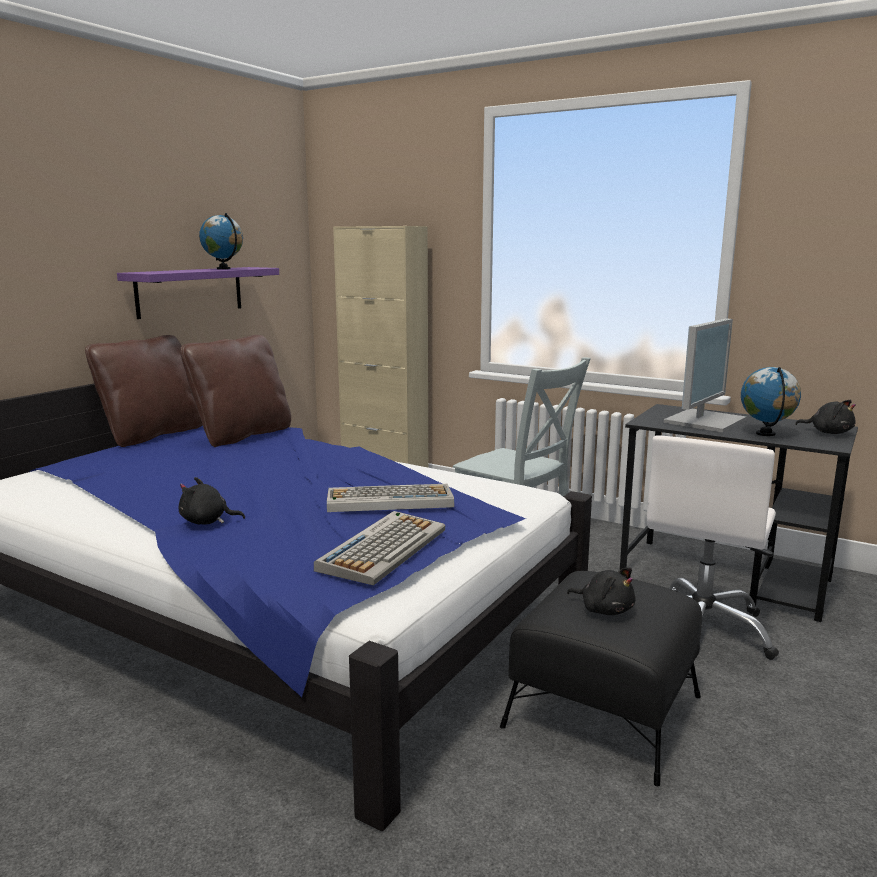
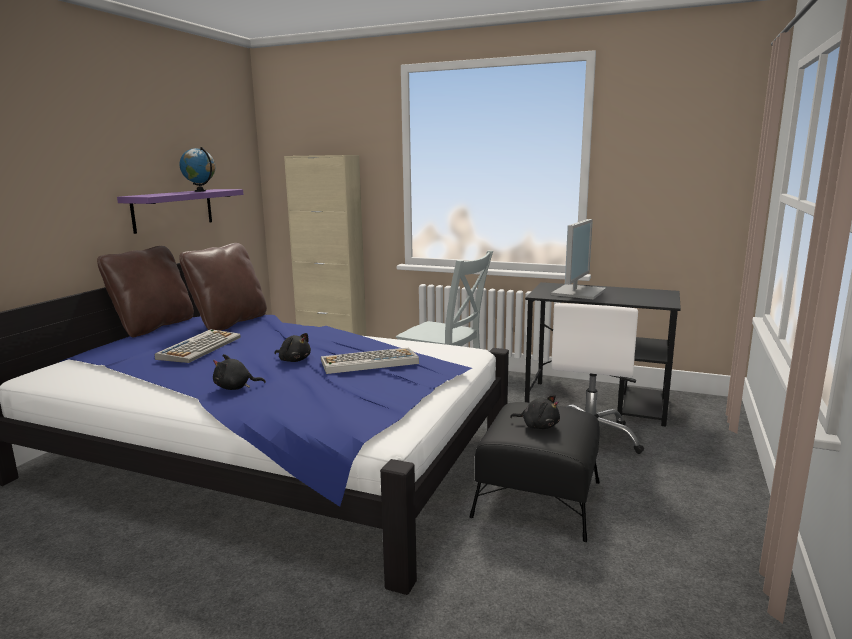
camera: 10 degrees left, 0 degrees up
(383, 548) = (380, 395): keyboard -> keyboard (200, 347)
(766, 434) = (622, 299): globe -> none
(828, 432) = (662, 295): black plush toy -> black plush toy (294, 360)

